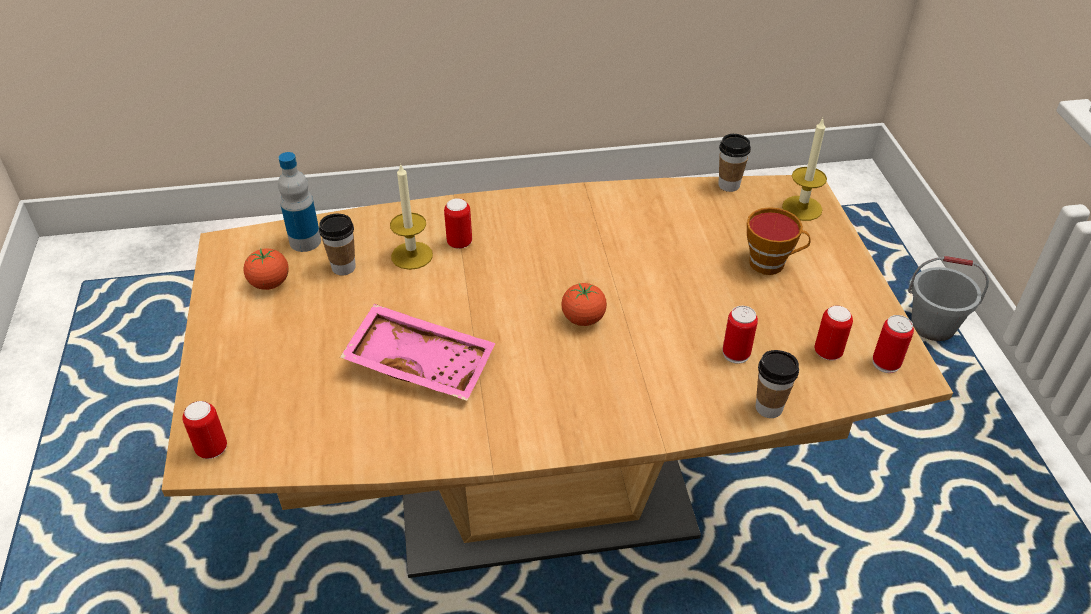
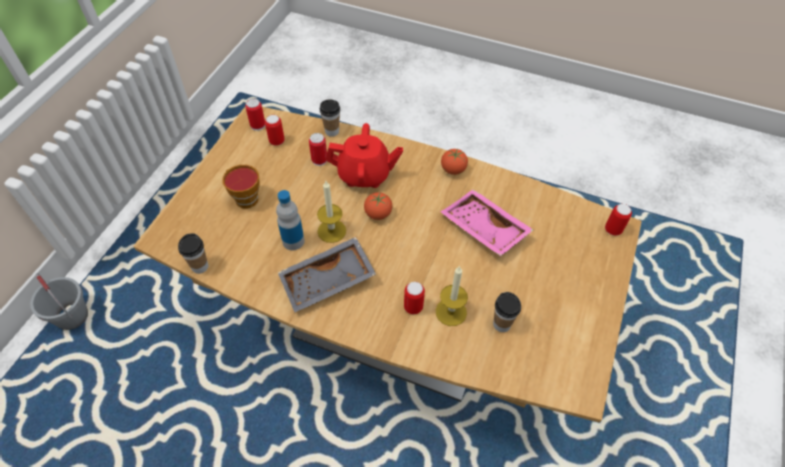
camera: 150 degrees left, 10 degrees up
(270, 283) = (557, 334): tomato -> tomato (453, 170)
(305, 241) = (521, 365): bottle -> bottle (293, 241)
(577, 227) = (328, 282): none -> grey tray
(650, 362) = (364, 175): none -> red teapot
(802, 208) = (180, 225): candle -> candle (331, 231)

